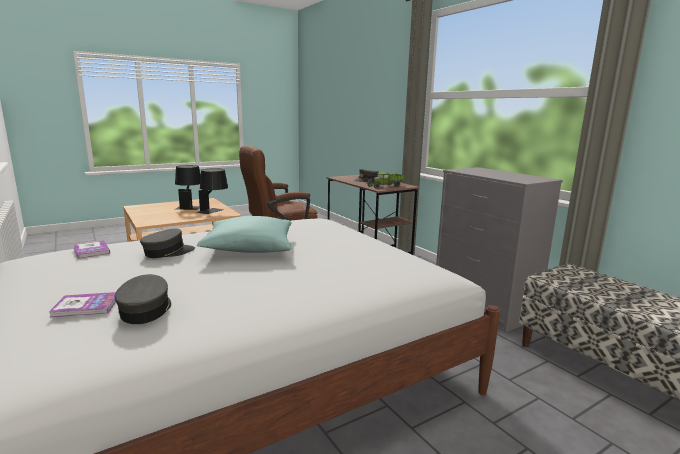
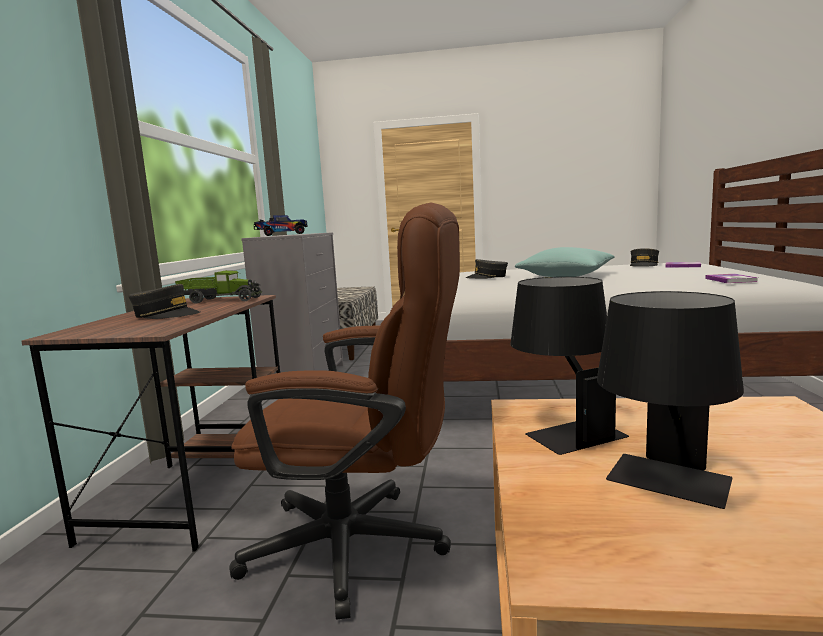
camera: 140 degrees left, 5 degrees down
(168, 252) = (643, 276): grey cap -> grey cap (487, 277)
(497, 172) = (281, 235): none -> toy truck

